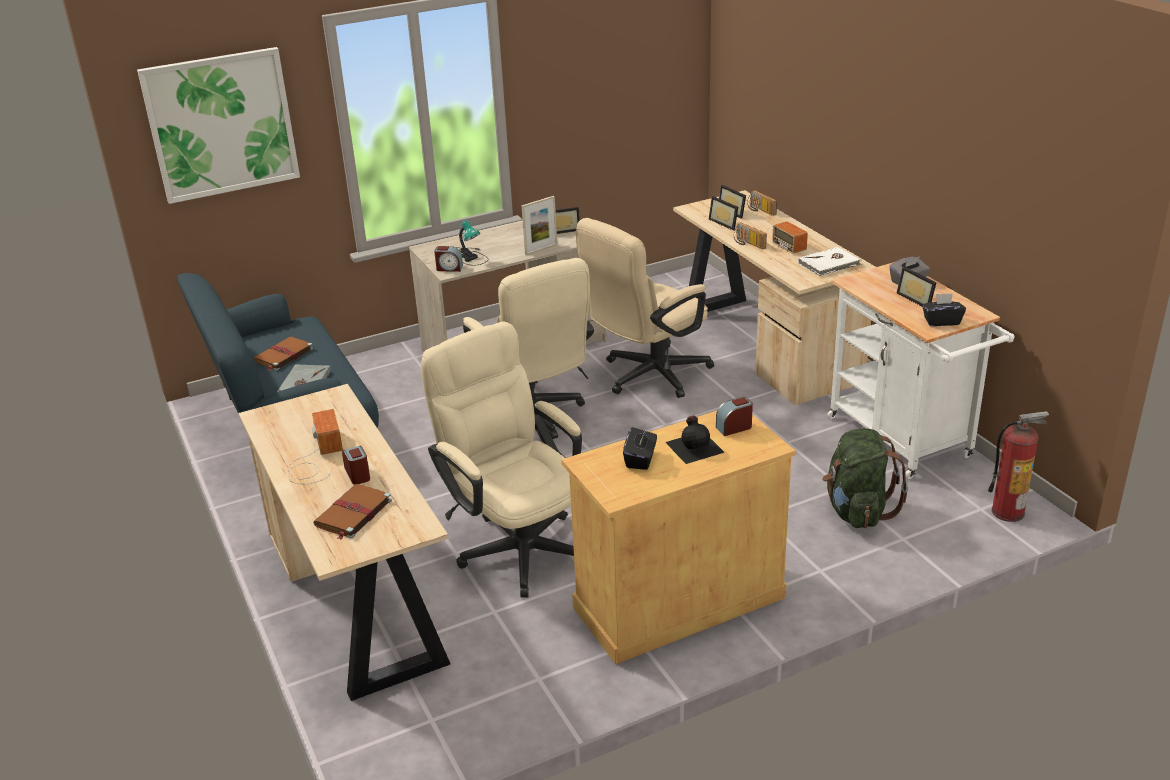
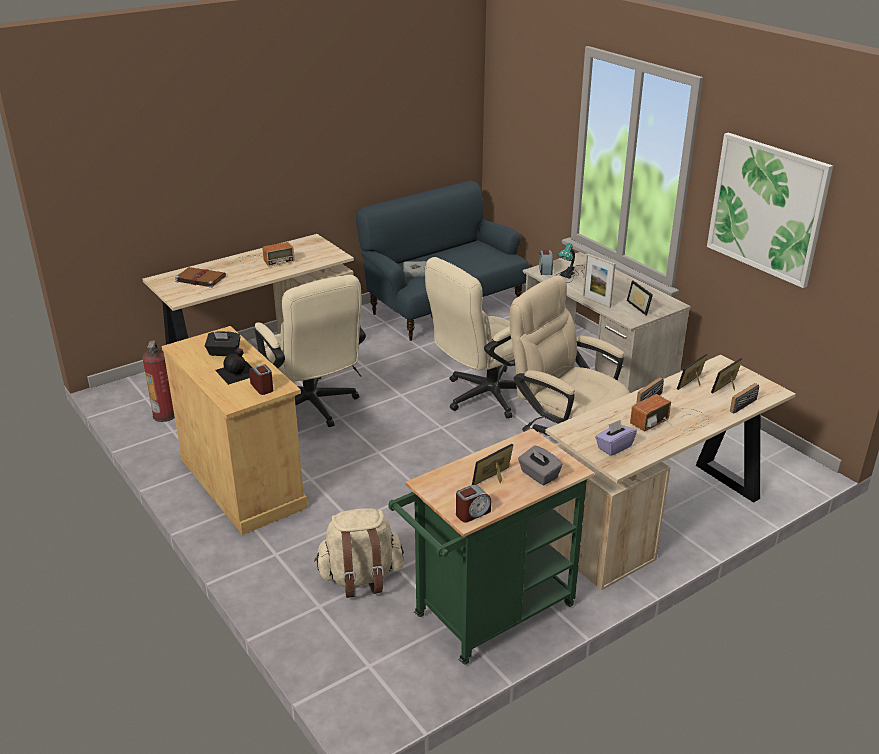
camera: 80 degrees right, 0 degrees up
(221, 124) = (522, 97): picture -> picture (767, 208)
(282, 356) = (458, 258): brown book -> none
(358, 474) = (242, 274): alarm clock -> alarm clock (472, 513)
(516, 544) = (314, 408): beige office chair -> beige office chair turned 105 degrees clockwise
(829, 264) = (614, 447): white book -> purple tissue box
(857, 511) = (361, 578): green backpack -> beige backpack
(905, 441) = (487, 616): white cart -> green cart
(941, 321) = (446, 492): black tissue box -> none
(1008, 511) = (365, 687): fire extinguisher -> fire extinguisher (165, 415)

